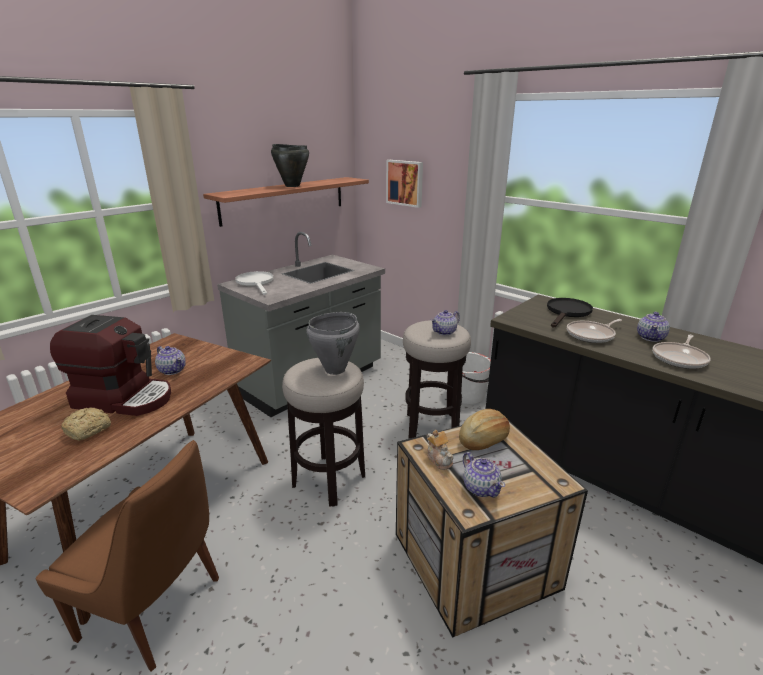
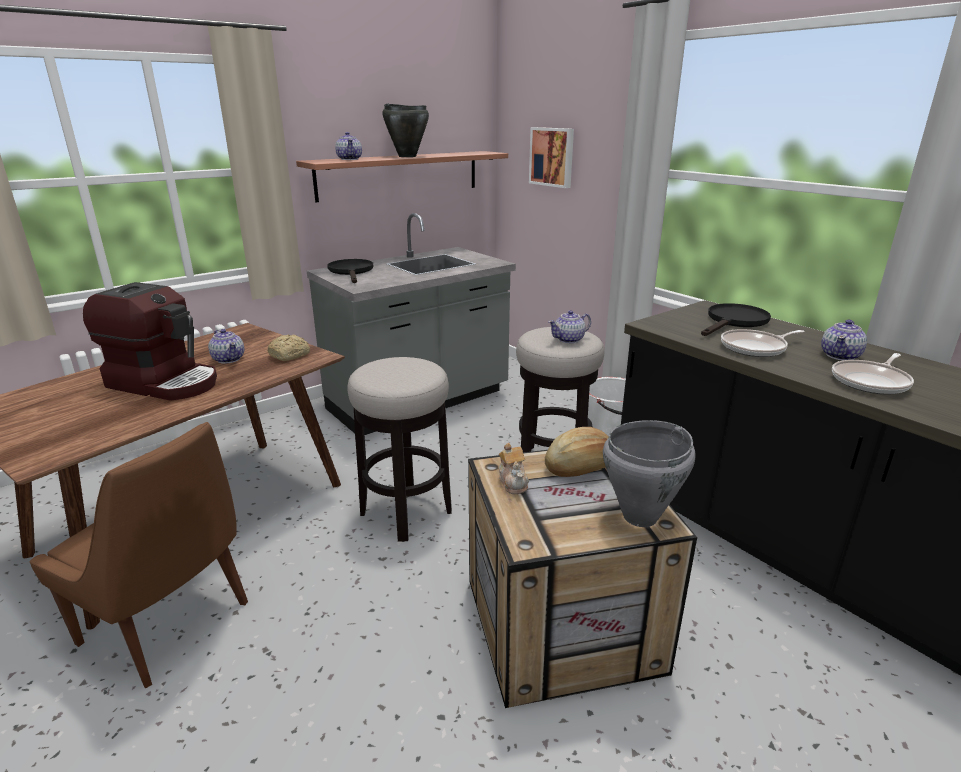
camera: 10 degrees right, 0 degrees up
(89, 430) = (115, 409): bread -> bread (290, 355)
(256, 283) = (351, 271): white frying pan -> black frying pan
(335, 370) = (413, 370): grey cooking pot -> grey cooking pot (641, 517)
(481, 488) = (553, 519): teapot -> teapot (350, 159)

